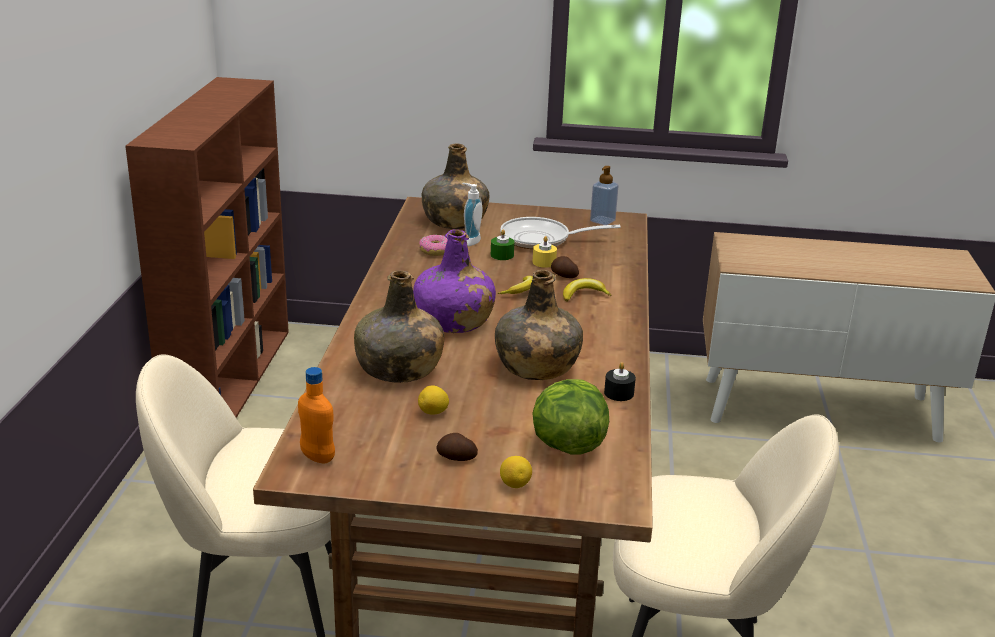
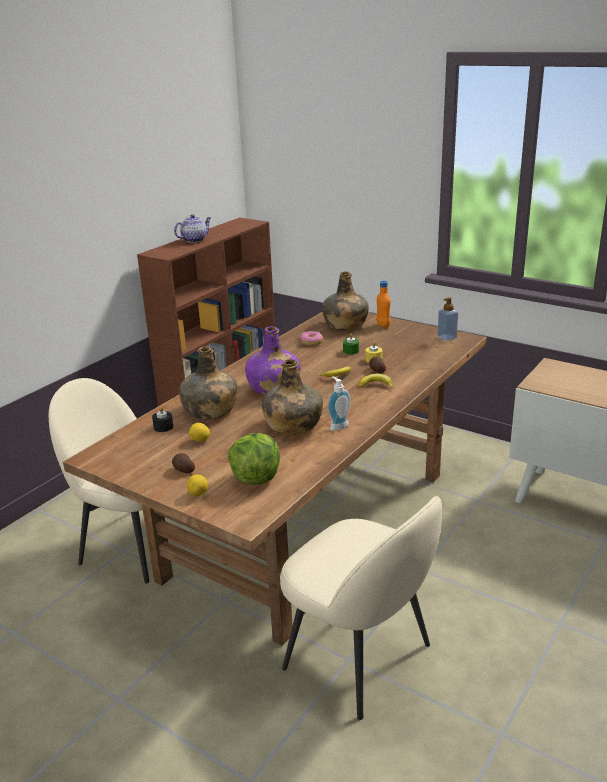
camera: 30 degrees right, 0 degrees up
(193, 115) = (195, 240): none -> teapot
(317, 457) = (111, 452): orange bottle -> orange bottle (383, 325)
(469, 241) = (340, 339): soap dispenser -> soap dispenser (337, 426)
(541, 239) = (389, 344): frying pan -> none
(619, 393) = (326, 453): black candle -> black candle (163, 427)

